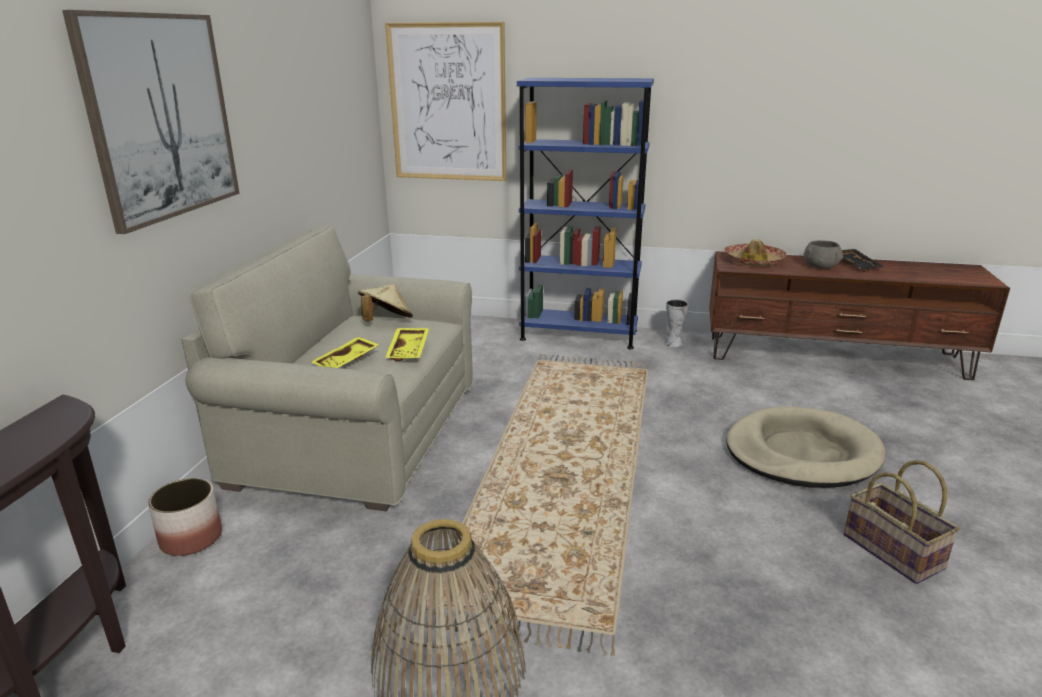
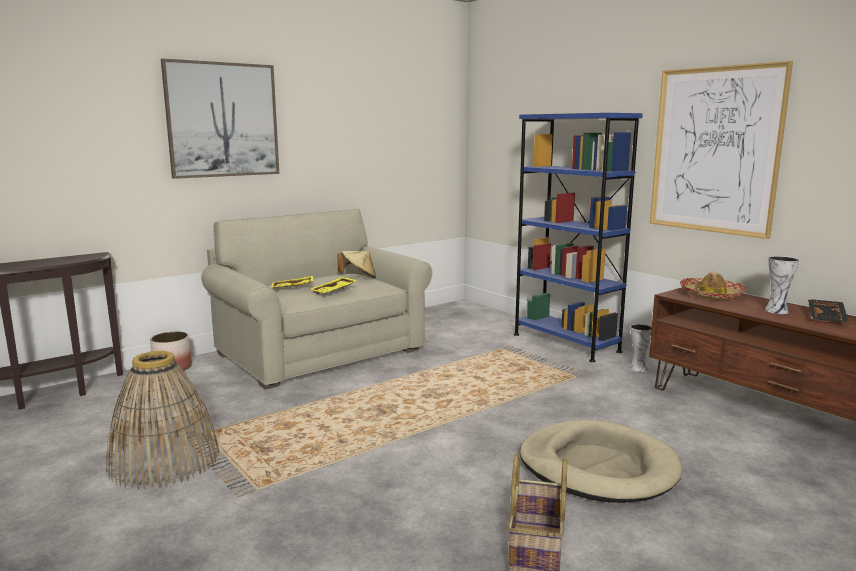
camera: 40 degrees right, 10 degrees down
(448, 103) = (504, 137): picture -> picture (715, 150)
(821, 266) = (777, 311): grey bowl -> vase

